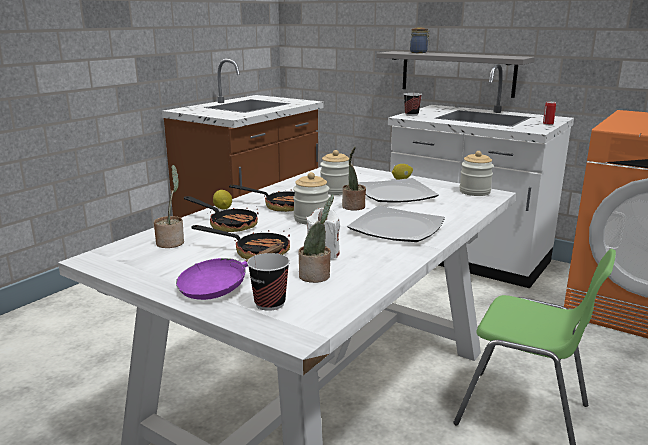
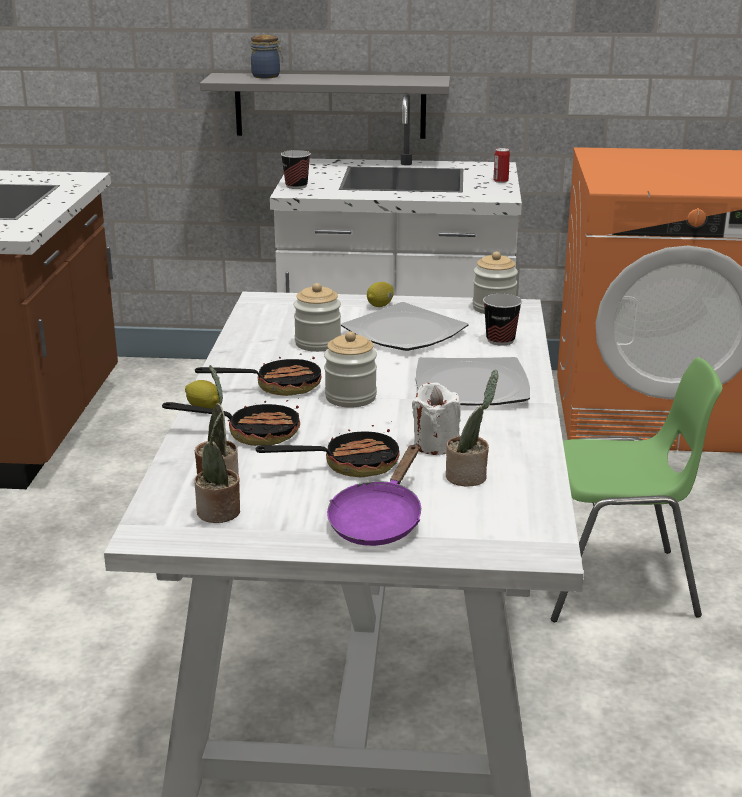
camera: 30 degrees left, 5 degrees up
(270, 303) = (466, 525): cup -> cup (500, 340)
(353, 207) = (378, 366): potted plant -> potted plant (219, 513)

